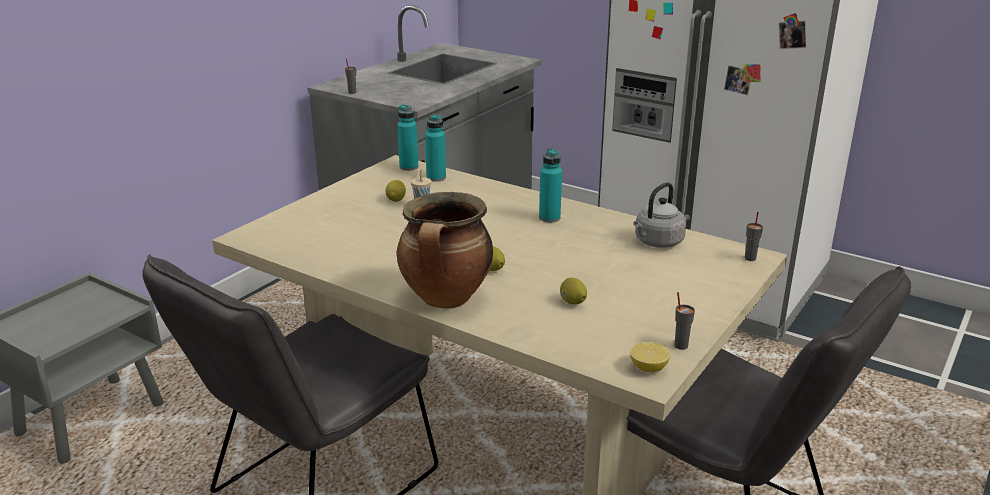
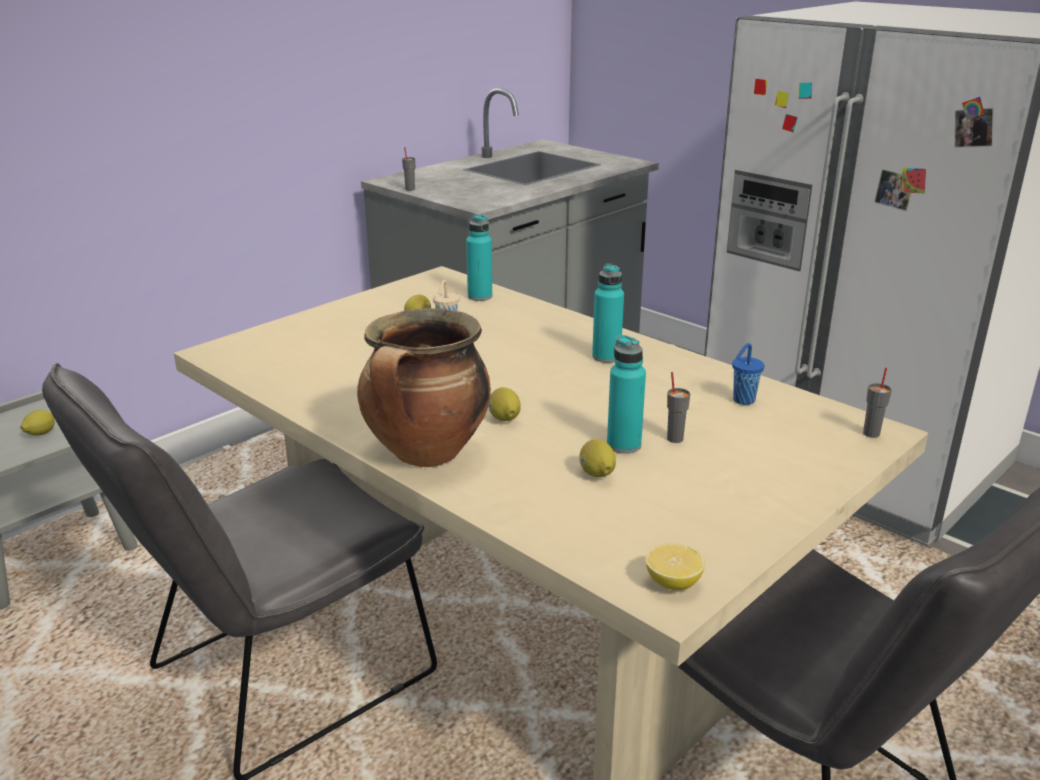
camera: 10 degrees right, 0 degrees up
(86, 315) = (40, 434): none -> lemon
(409, 167) = (451, 281): turquoise bottle -> turquoise bottle (623, 445)
(657, 242) = (742, 401): grey kettle -> blue cup
(681, 345) = (732, 553): grey cup -> grey cup (675, 438)

